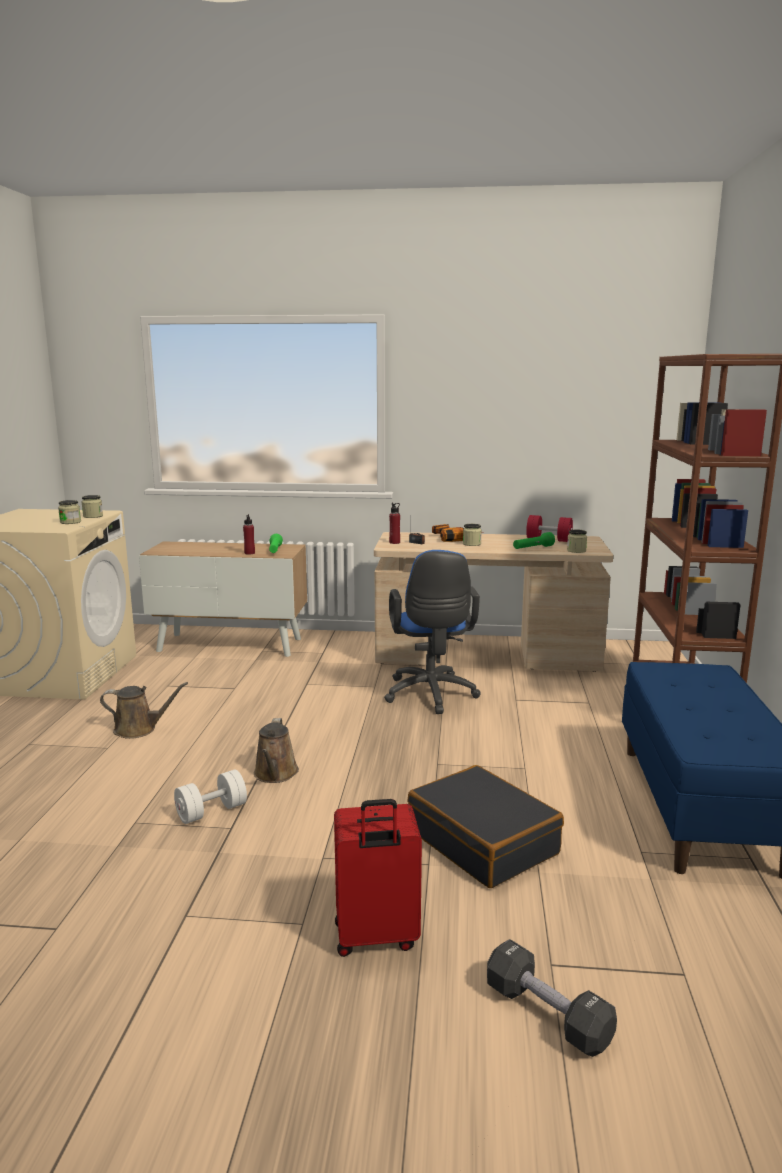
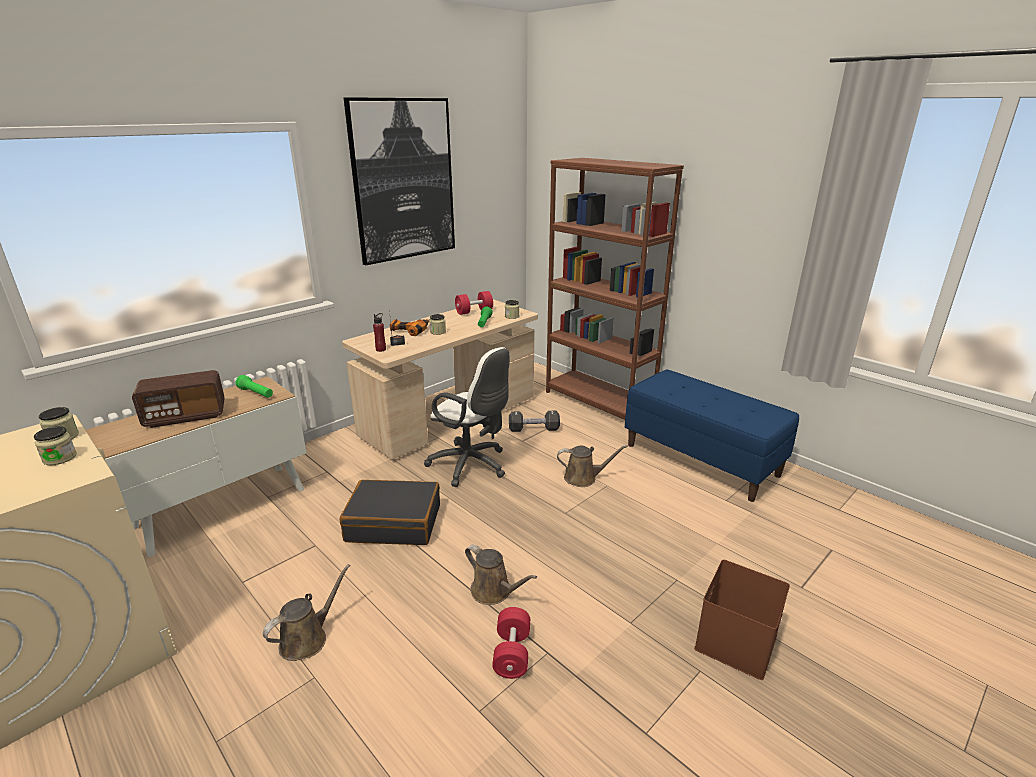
camera: 50 degrees left, 10 degrees up
(211, 811) = (512, 653): white dumbbell -> red dumbbell
(214, 549) = (186, 416): none -> radio
(249, 553) = (238, 406): red bottle -> none
(376, 938) = (737, 643): red suitcase -> brown storage box
(431, 696) = (472, 466): blue office chair -> white office chair
(483, 841) = (671, 545): black suitcase -> black suitcase (394, 523)
(500, 379) = (403, 181): none -> picture
(513, 751) = (583, 478): none -> brown watering can
(547, 1014) = (840, 612): black dumbbell -> black dumbbell (534, 429)

